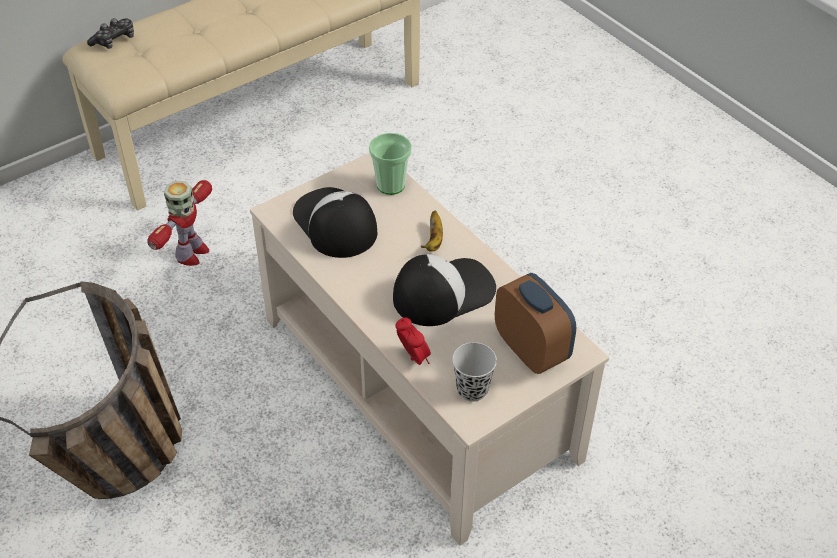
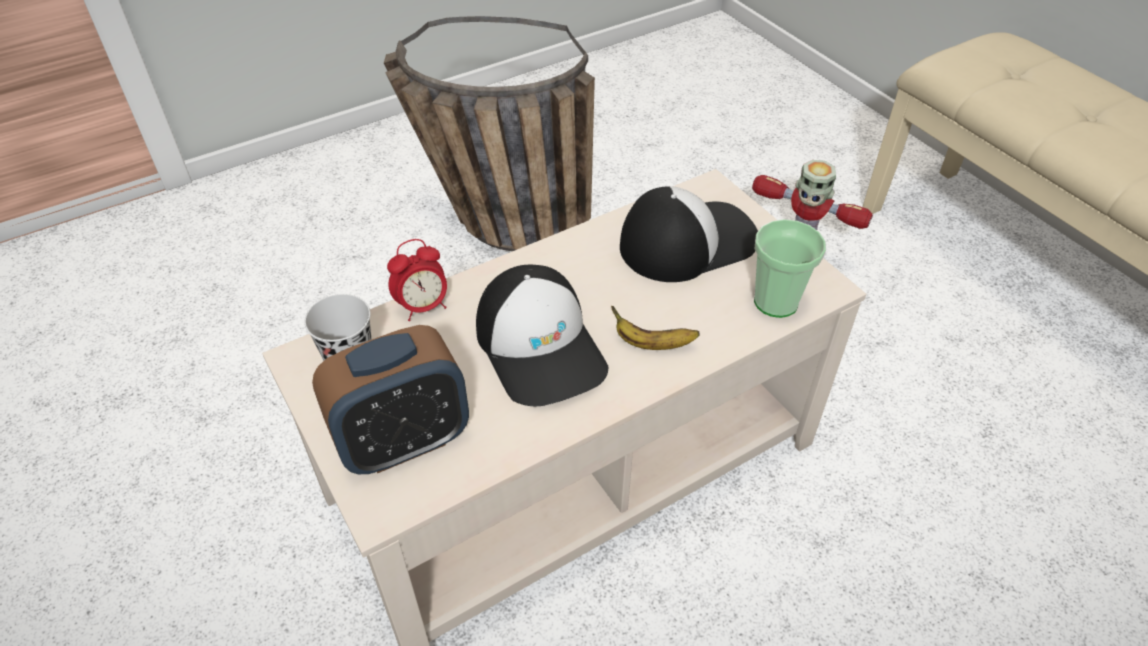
camera: 95 degrees right, 0 degrees up
(114, 40) = (1030, 54): game controller -> none

